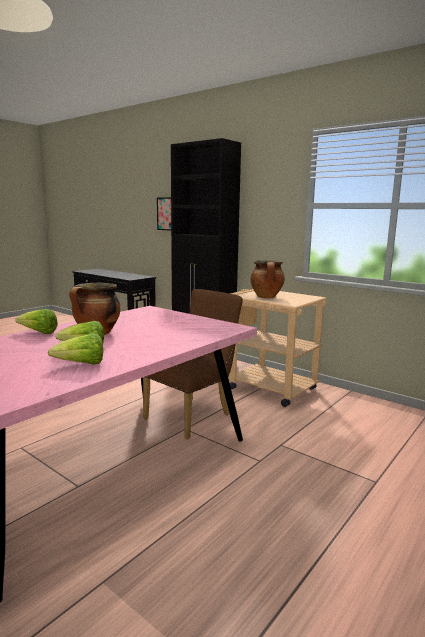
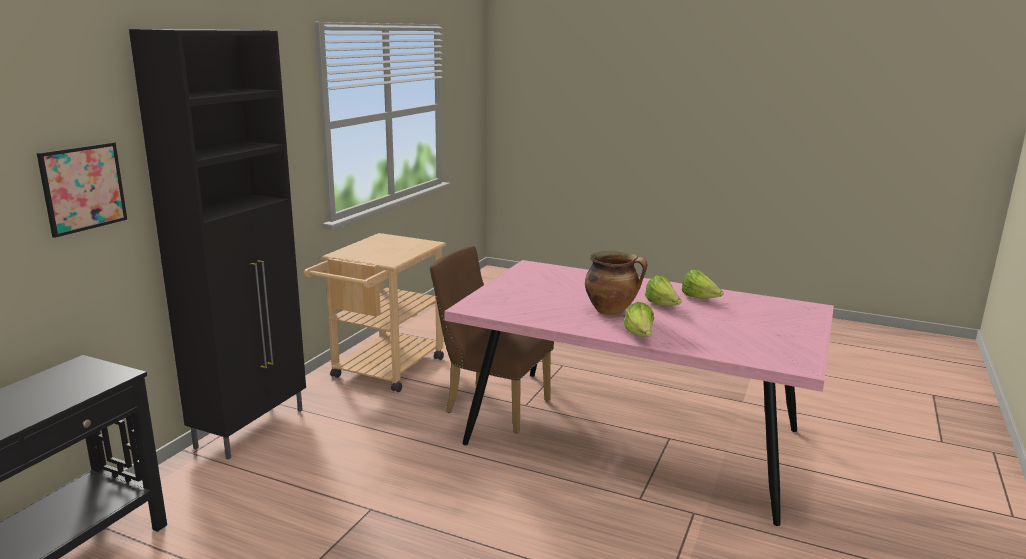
camera: 105 degrees left, 5 degrees up
(267, 297) = (395, 252): cooking pot -> none

